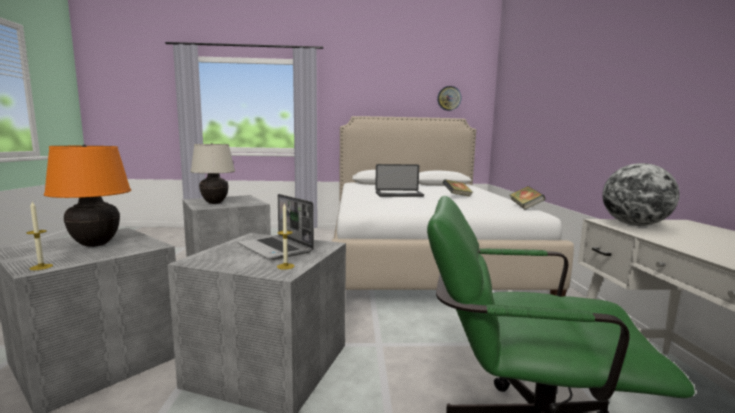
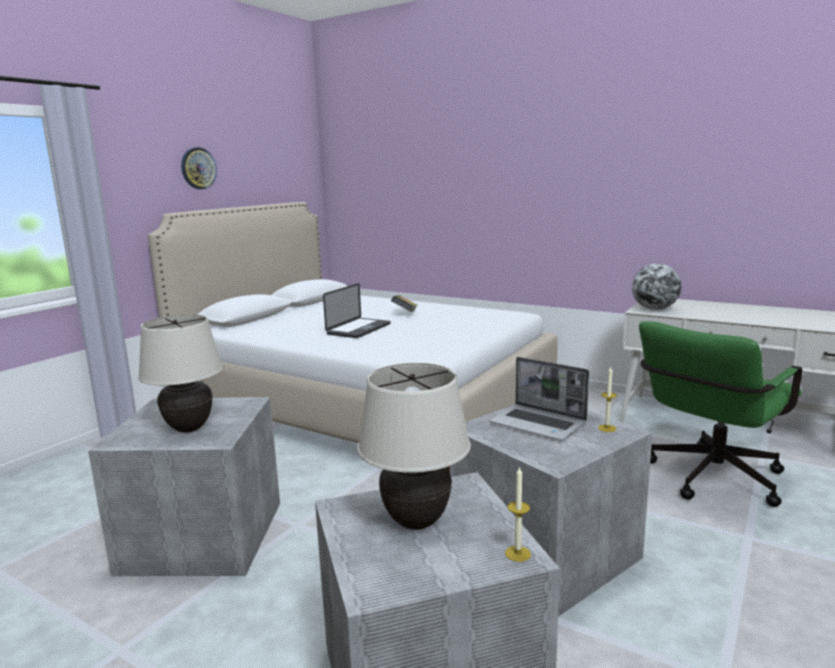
camera: 55 degrees left, 5 degrees up
(95, 244) = (417, 522): orange table lamp -> beige table lamp
(276, 248) = (539, 424): laptop -> laptop turned 45 degrees clockwise
(449, 98) = (277, 173): wall clock -> wall clock (198, 168)
(525, 207) = (493, 310): book -> none

